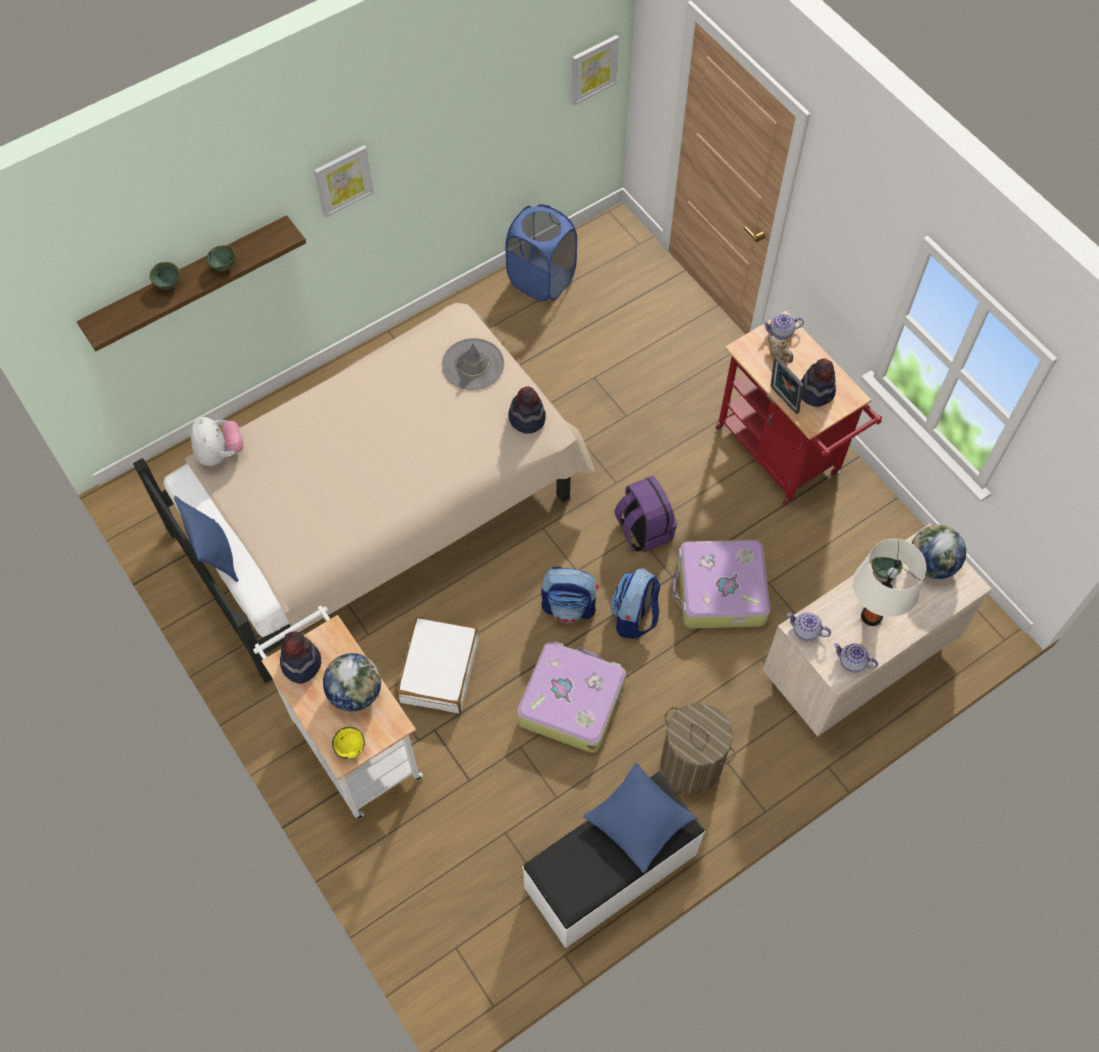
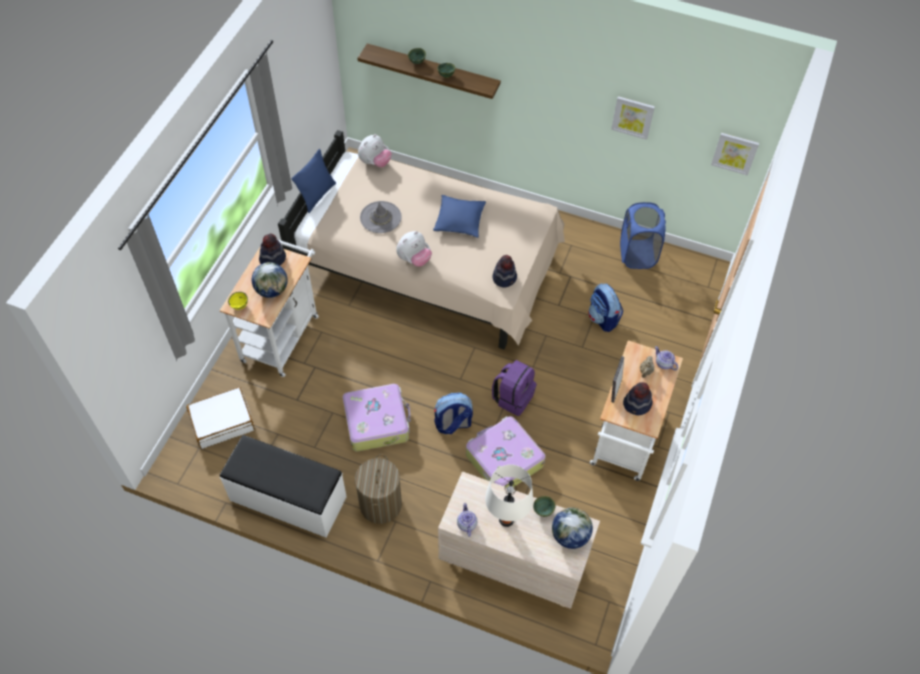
camera: 55 degrees right, 5 degrees down
(343, 180) = (541, 88): picture -> picture (633, 117)
(420, 499) = (414, 259): none -> plush toy
(438, 670) = (350, 349): white suitcase -> white suitcase (222, 422)
(473, 364) = (518, 234): grey hat -> grey hat (380, 217)
(569, 606) = (435, 388): backpack -> backpack (603, 318)
(639, 820) = (303, 476): blue pillow -> blue pillow (459, 220)
(782, 456) = (624, 444): red cart -> white cart
(805, 631) = (469, 488): teapot -> none

